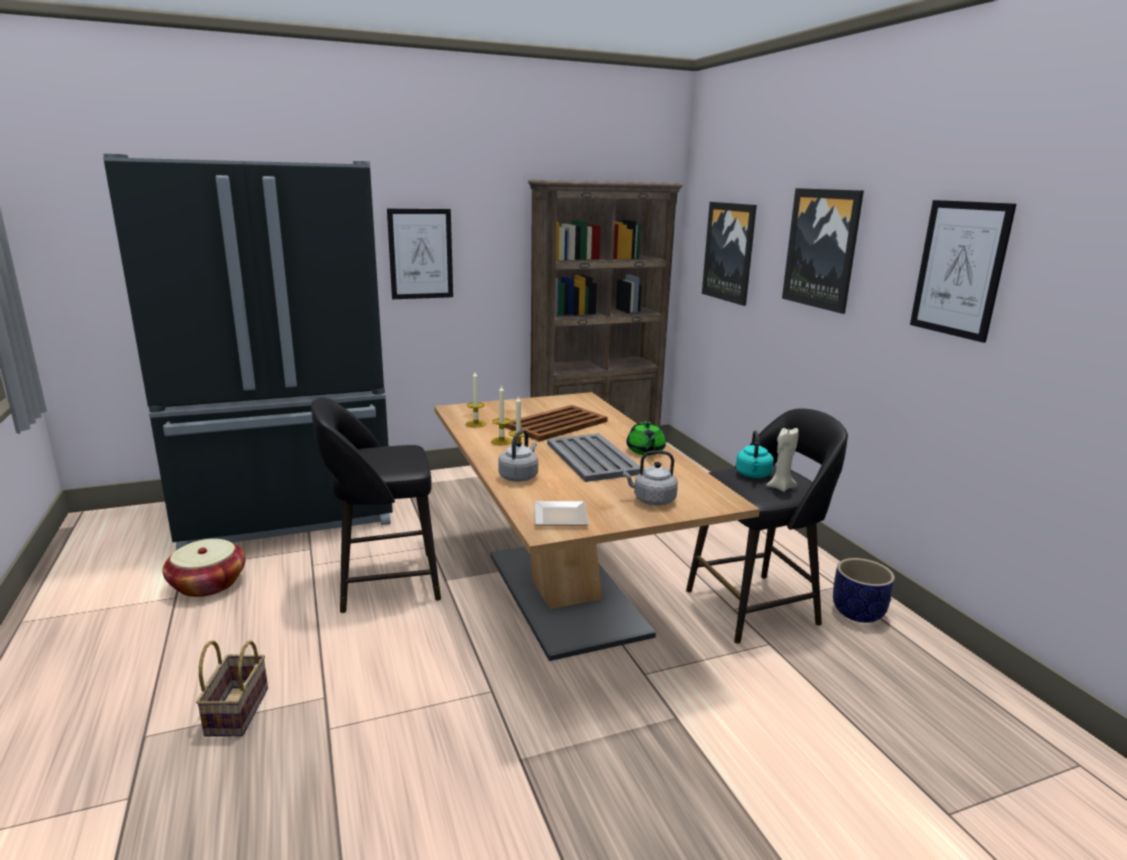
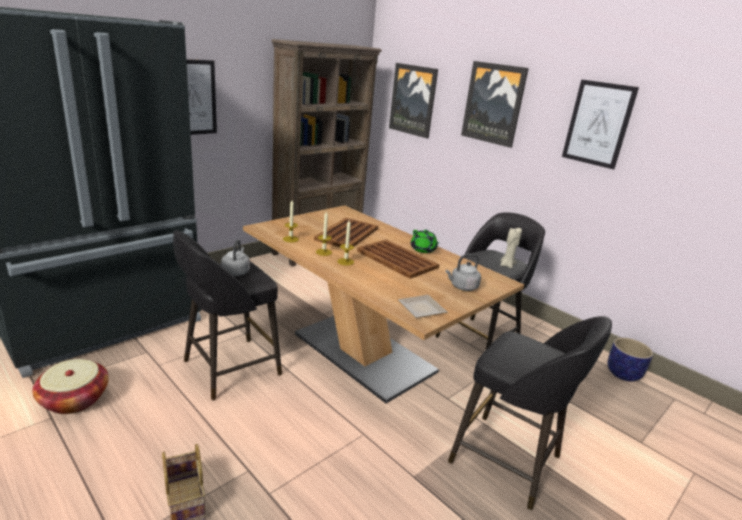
camera: 25 degrees left, 5 degrees up
(519, 476) = (364, 280): grey kettle -> grey kettle (236, 271)
(592, 459) = (397, 259): grey tray -> brown tray
(677, 778) = (508, 461): none -> black stool
(753, 475) = (485, 258): turquoise kettle -> none
(858, 613) = (533, 333): planter -> planter (623, 374)

